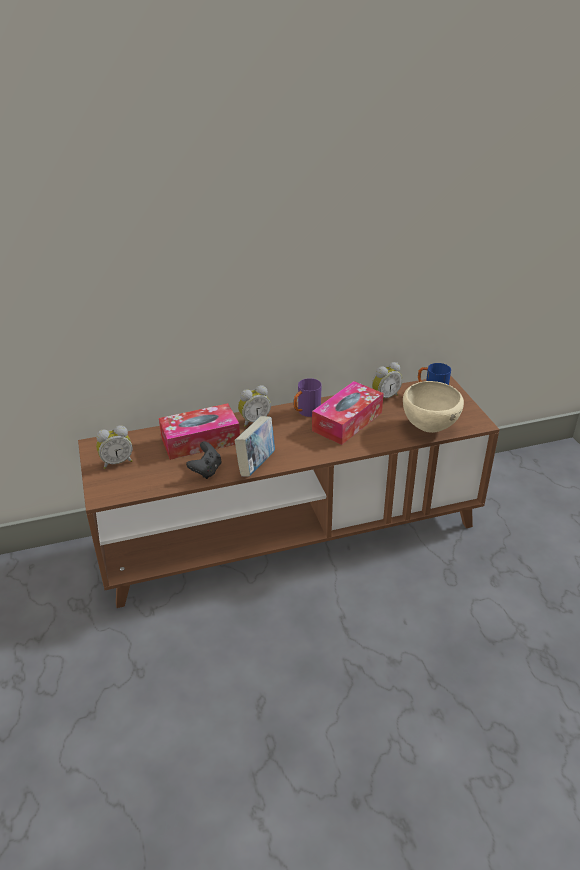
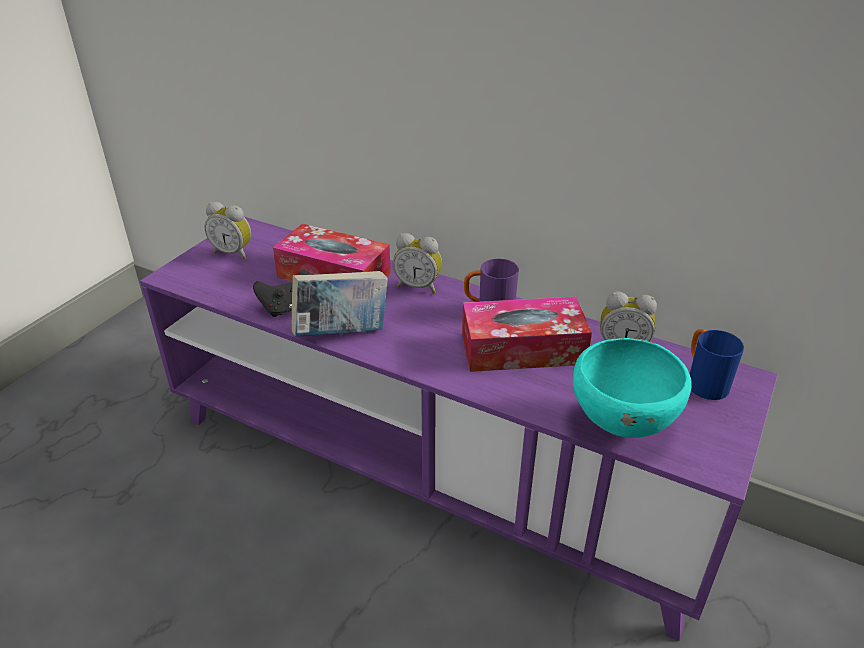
camera: 45 degrees right, 0 degrees up
(291, 534) = (432, 470): brown tv stand -> purple tv stand
(428, 428) = (622, 425): beige bowl -> turquoise bowl

